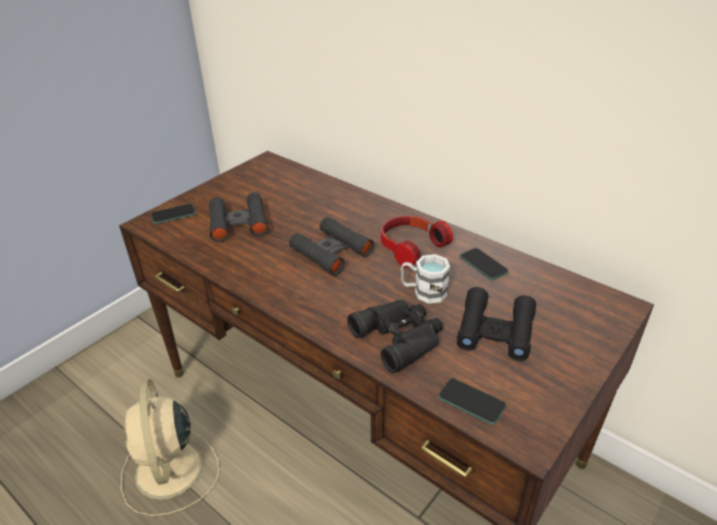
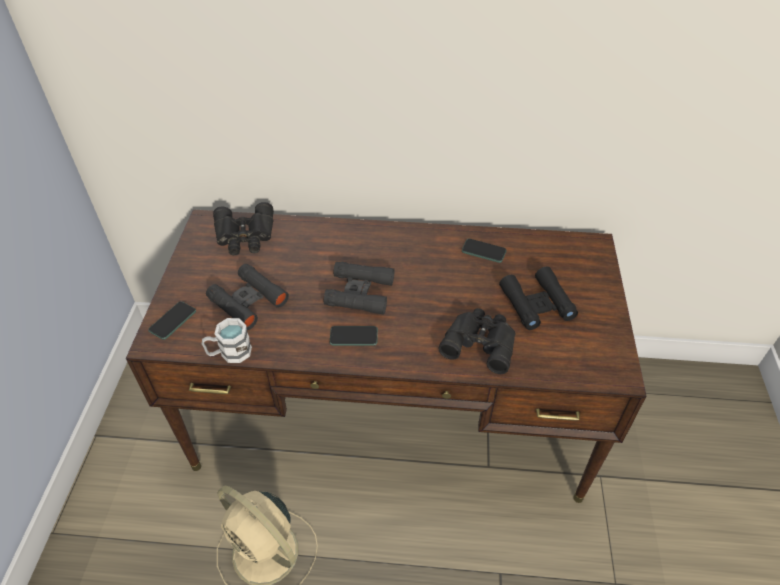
camera: 35 degrees left, 10 degrees up
(285, 179) = (245, 236): none -> black binoculars
(410, 247) = (417, 259): headphones -> none
(423, 292) = (462, 295): white mug -> white mug (229, 353)
(471, 402) = (566, 366): phone -> phone (353, 336)

